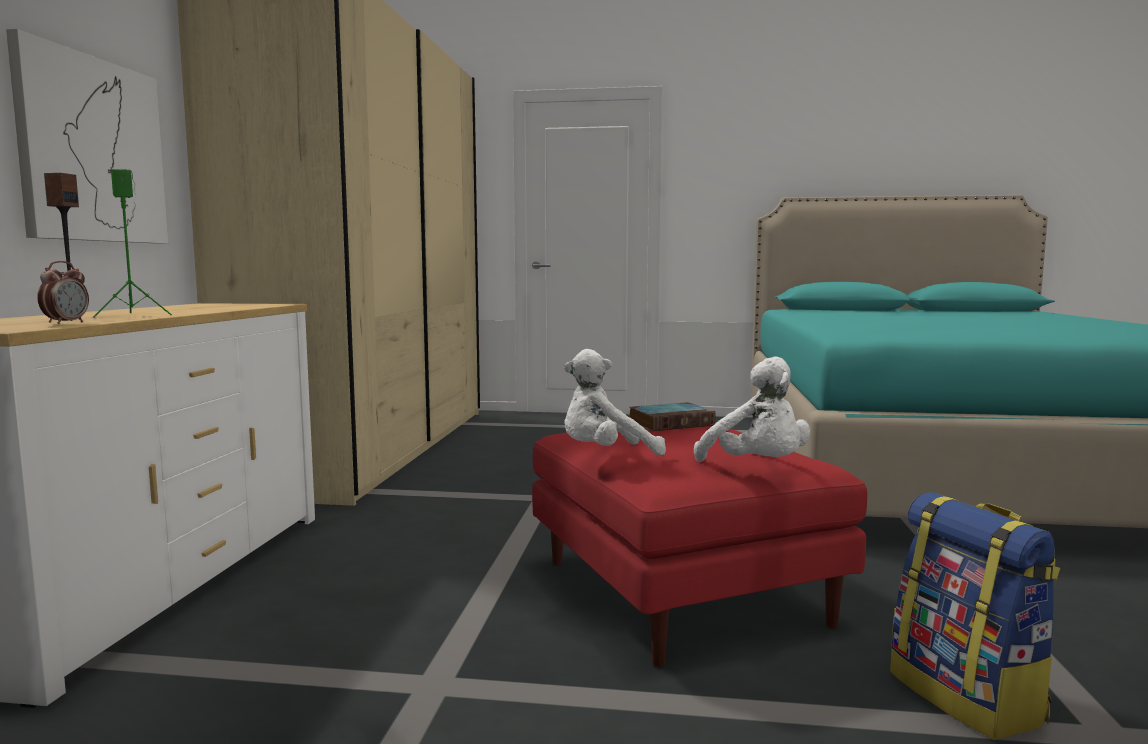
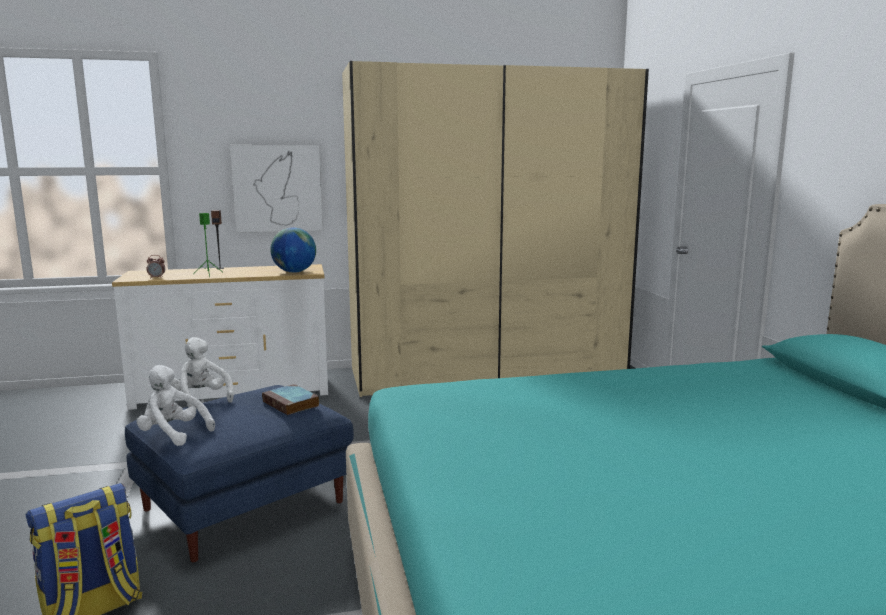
camera: 70 degrees right, 5 degrees up
(251, 305) = (294, 272): none -> globe
(677, 590) = (246, 504): red ottoman -> blue ottoman
(758, 467) = (173, 434): white plush toy -> white plush toy turned 75 degrees clockwise

